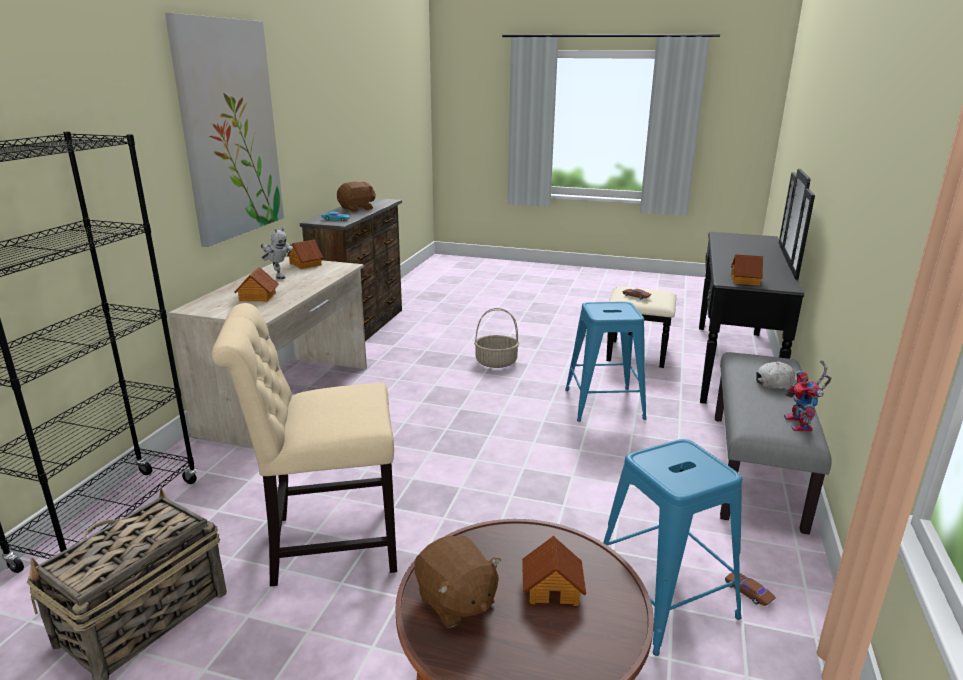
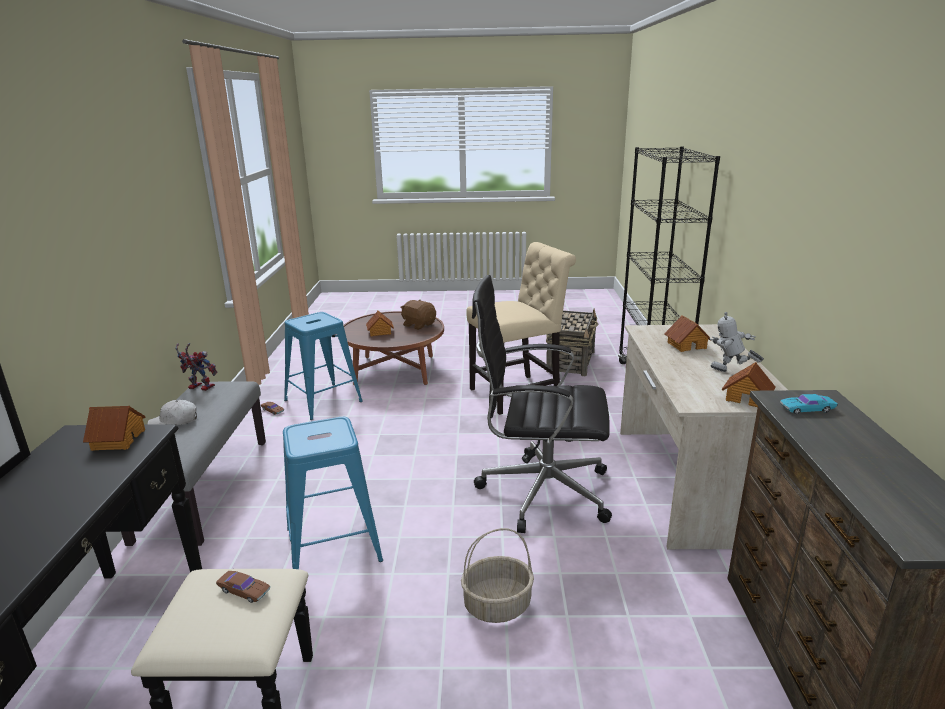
camera: 165 degrees right, 0 degrees up
(230, 130) = (813, 202): picture -> none
(357, 209) = (866, 461): brown plush toy -> none
(418, 412) = (540, 491): none -> black office chair
(801, 425) = (198, 387): toy robot -> toy robot turned 60 degrees counterclockwise

